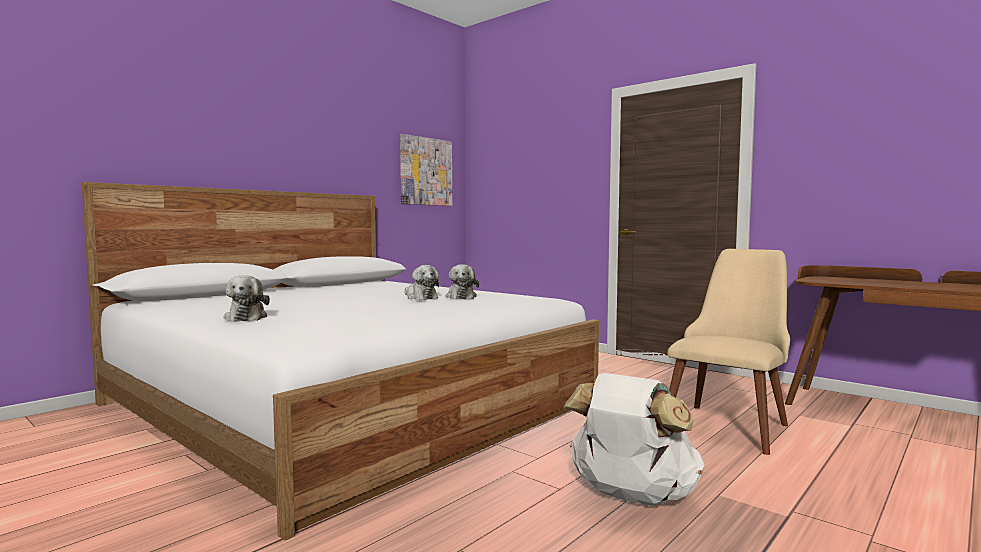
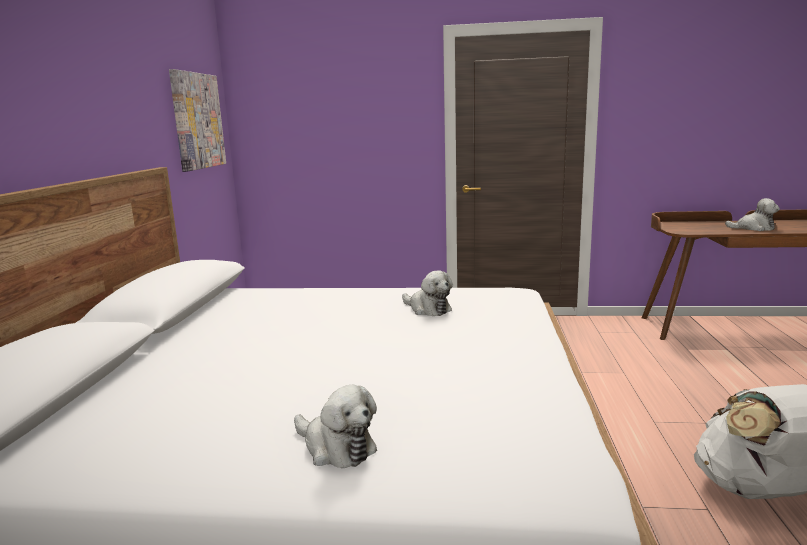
camera: 35 degrees left, 10 degrees up
(420, 297) = (387, 321): plush toy -> plush toy (753, 228)
(730, 423) = (667, 373): beige chair -> none

